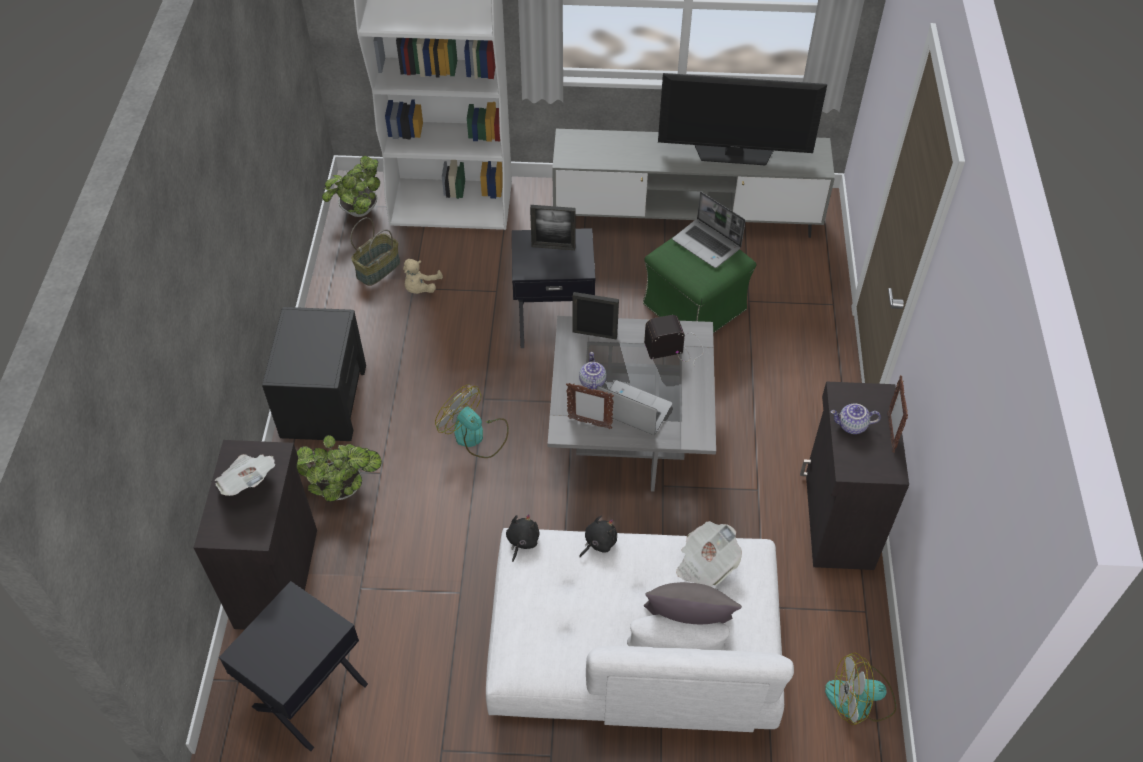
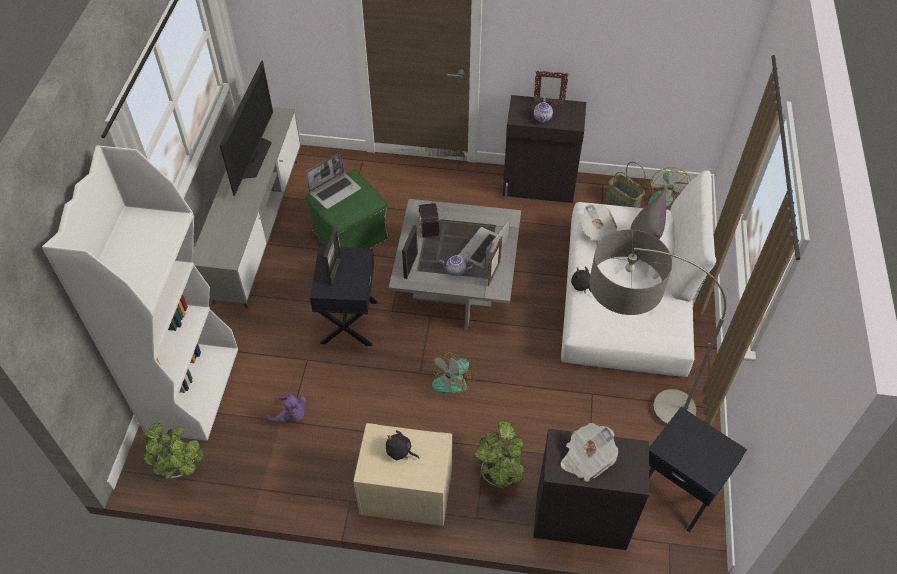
camera: 85 degrees left, 0 degrees up
(324, 399) = (405, 491): black nightstand -> beige nightstand
(378, 268) = (260, 450): basket -> basket (622, 201)
(420, 288) = (291, 416): beige plush toy -> purple plush toy
(445, 630) = (622, 403): none -> floor lamp
(522, 541) = (580, 329): black plush toy -> black plush toy (400, 451)

